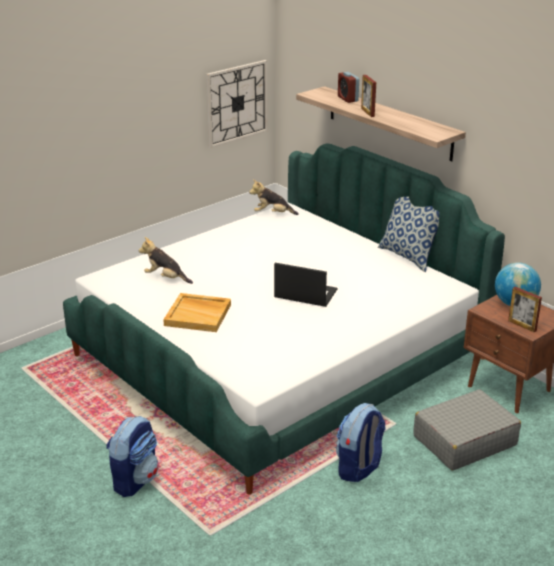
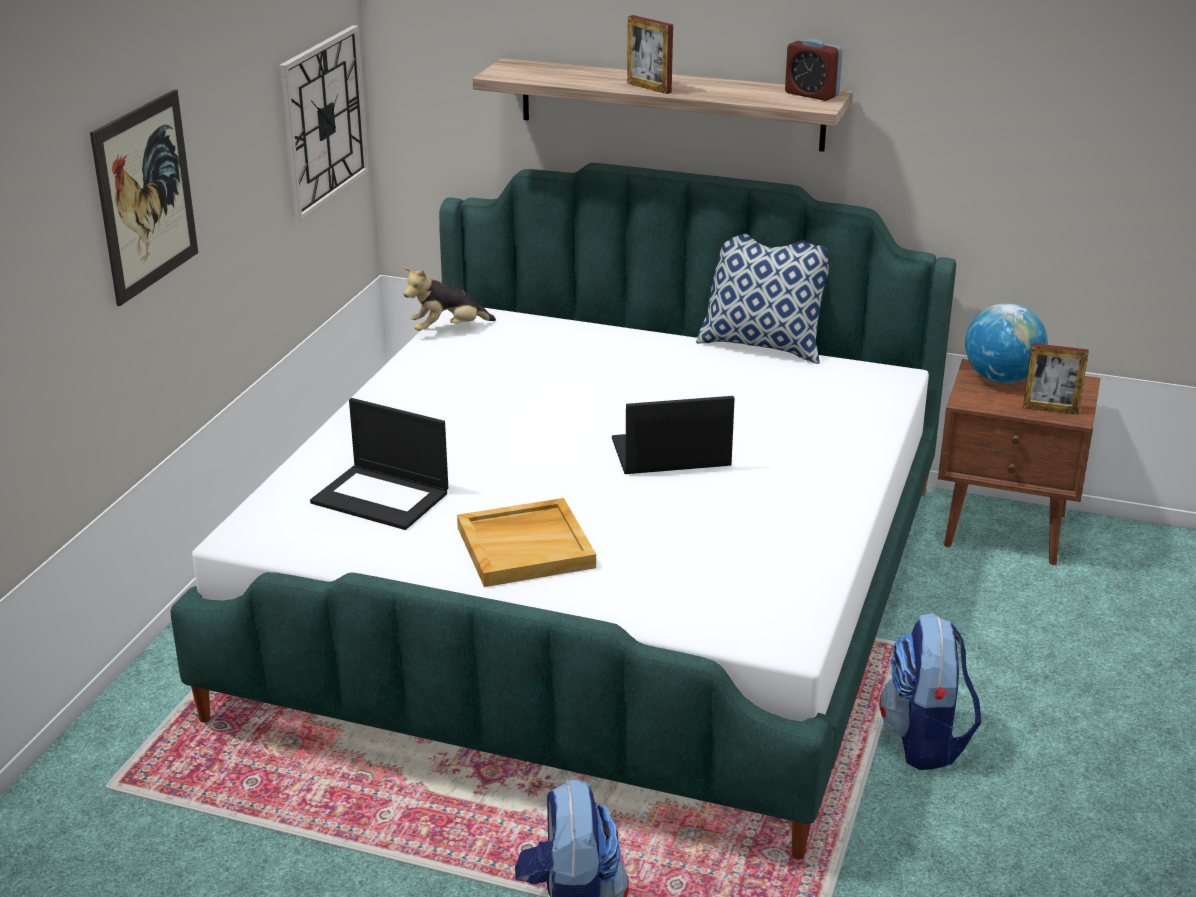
camera: 30 degrees left, 0 degrees up
(105, 122) = (146, 196): none -> picture
(165, 278) = (382, 497): plush toy -> laptop
(347, 99) = (579, 72): alarm clock -> alarm clock (811, 94)
(464, 440) = (1029, 635): grey suitcase -> none

